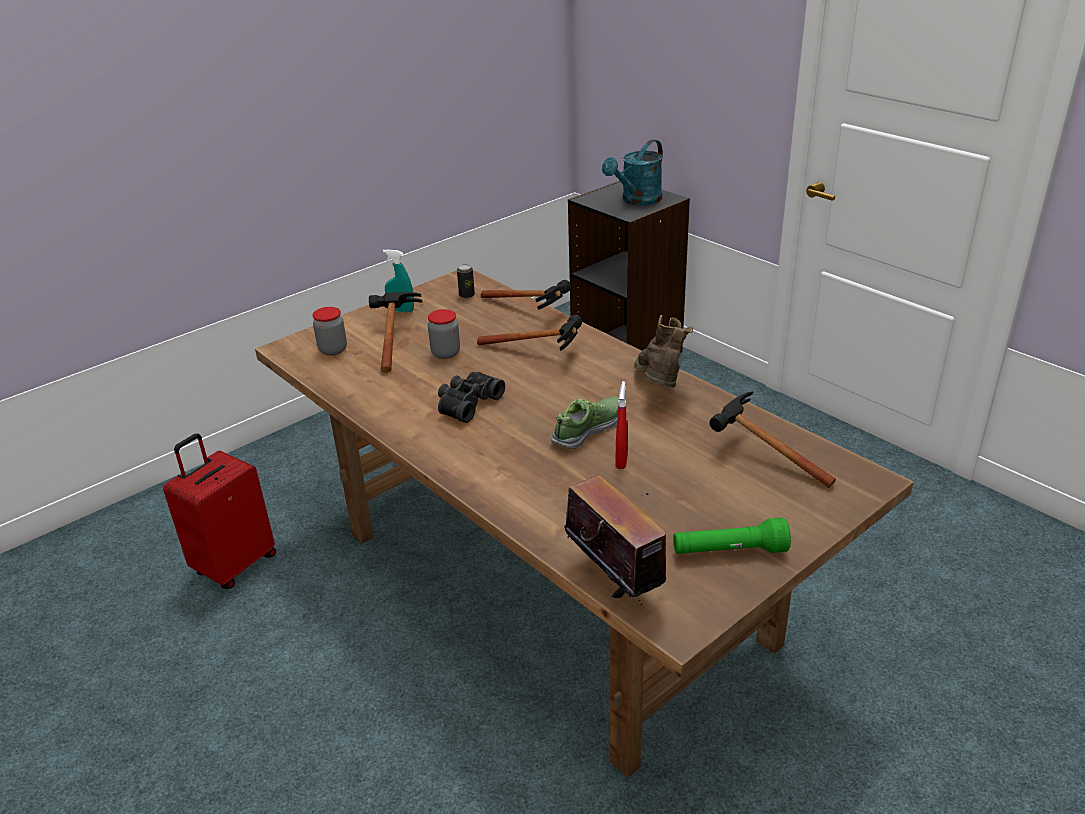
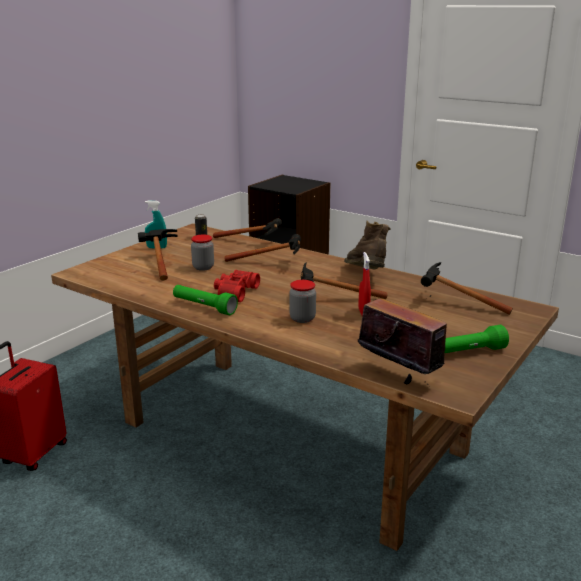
camera: 15 degrees left, 10 degrees down
(333, 350) = (115, 271): jar -> jar (302, 318)
(417, 426) = (204, 307): none -> green flashlight
(467, 403) = (234, 292): black binoculars -> red binoculars
(589, 429) = (331, 299): shoe -> hammer
(637, 201) = (296, 184): turquoise watering can -> none

